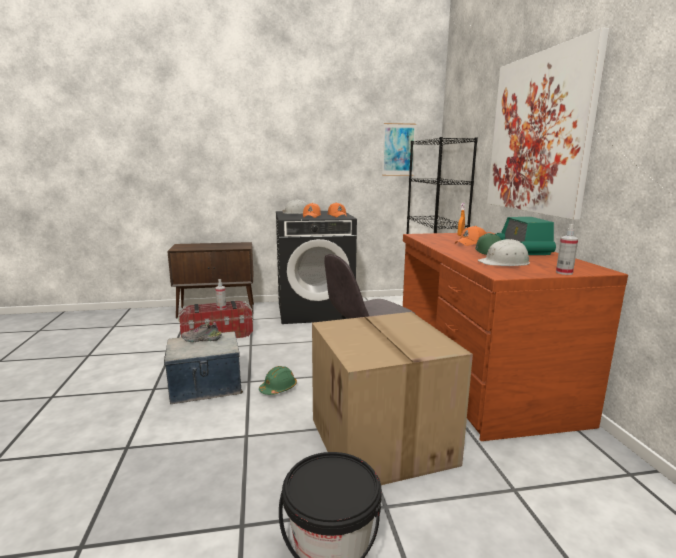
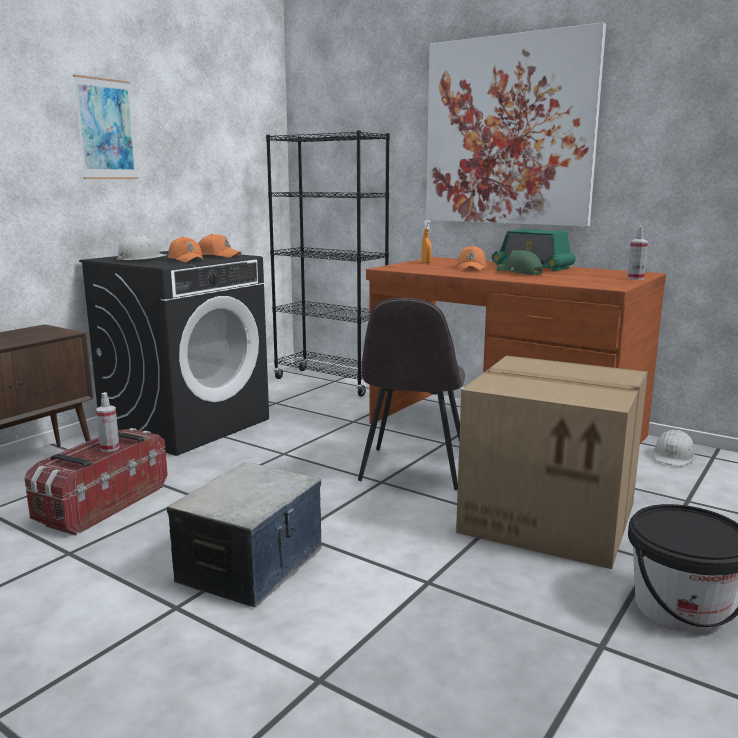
camera: 45 degrees left, 0 degrees up
(201, 340) = (229, 487): shoe -> none
(278, 388) = (351, 523): green hard hat -> none
(398, 149) = (242, 148): picture -> picture (106, 129)
(504, 263) = (572, 278): white hard hat -> white hard hat (673, 456)

